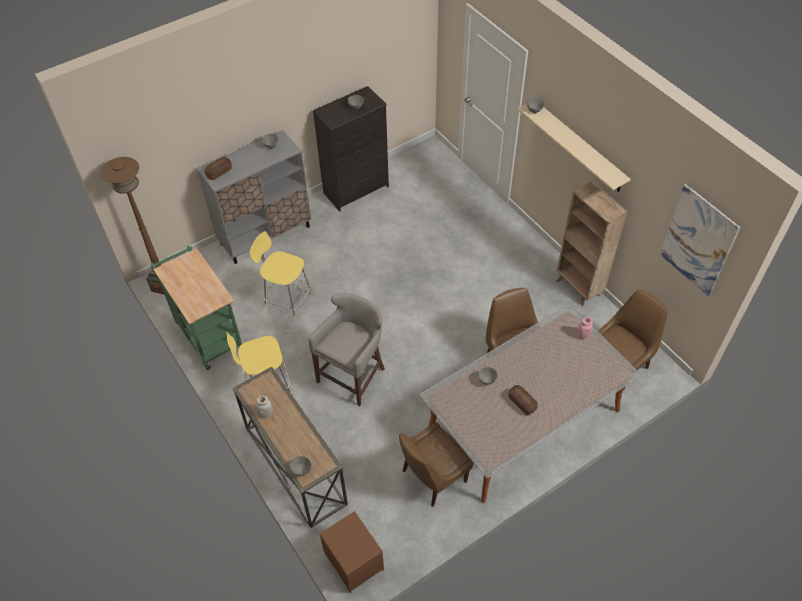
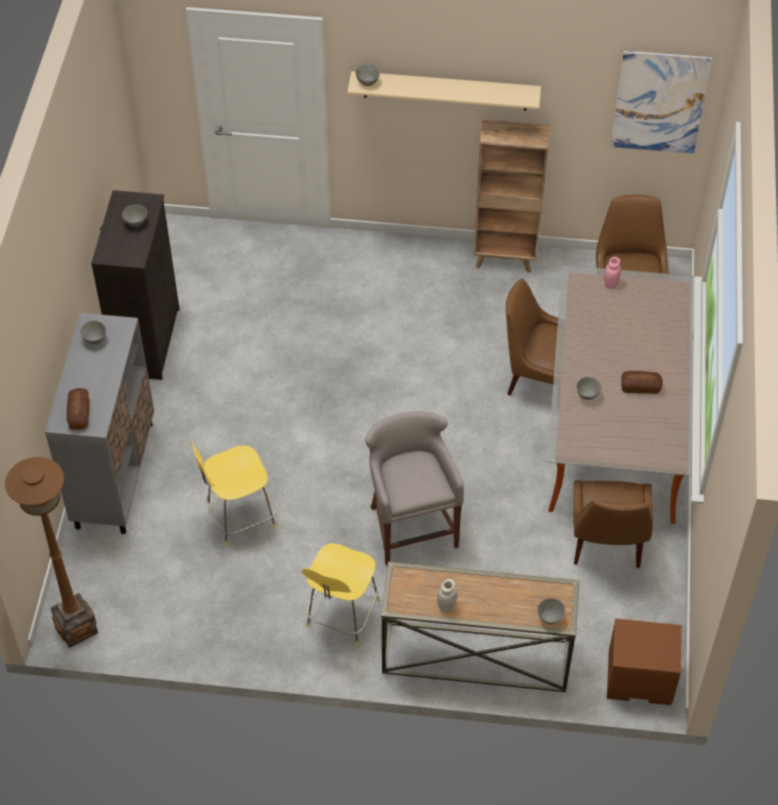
camera: 50 degrees left, 0 degrees up
(207, 333) = (202, 628): green cart -> none

